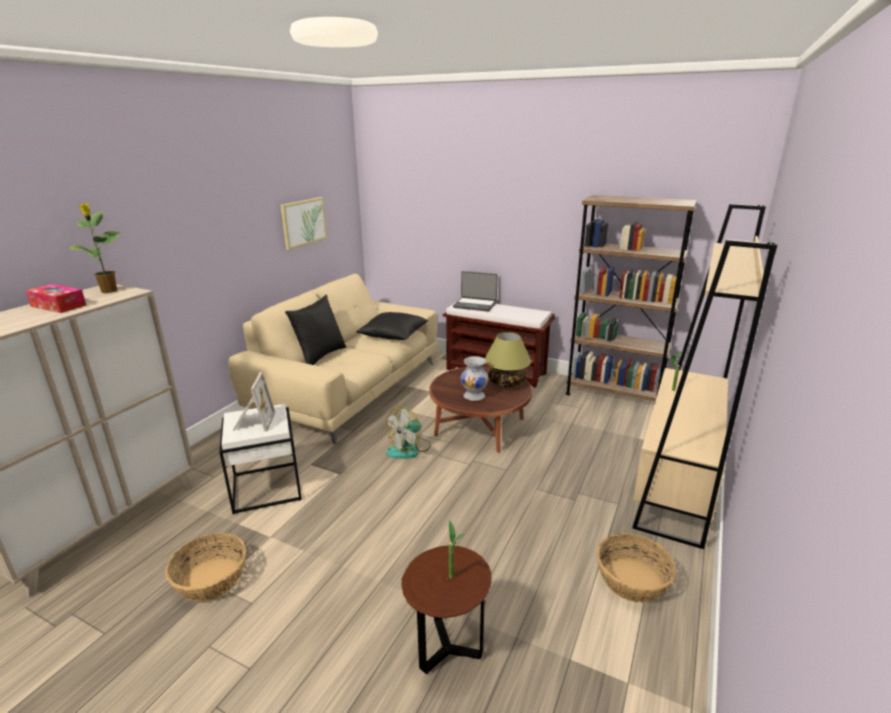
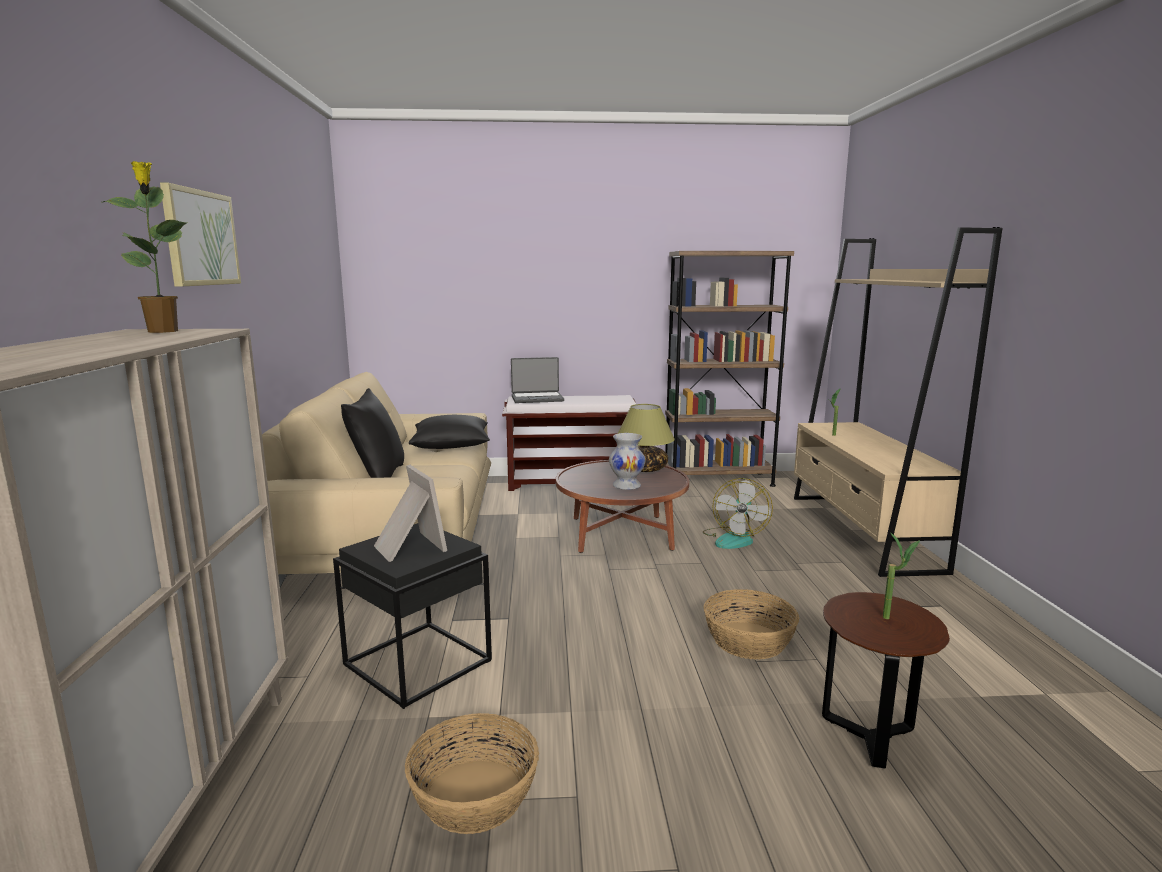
camera: 30 degrees left, 10 degrees down
(58, 306) = (108, 341): tissue box -> none
(266, 487) = (416, 663): white side table -> black side table
(303, 222) = (302, 292): picture -> picture (201, 238)
(409, 449) = (566, 572): fan -> fan (734, 538)
(632, 580) = (937, 615): basket -> basket (749, 641)

